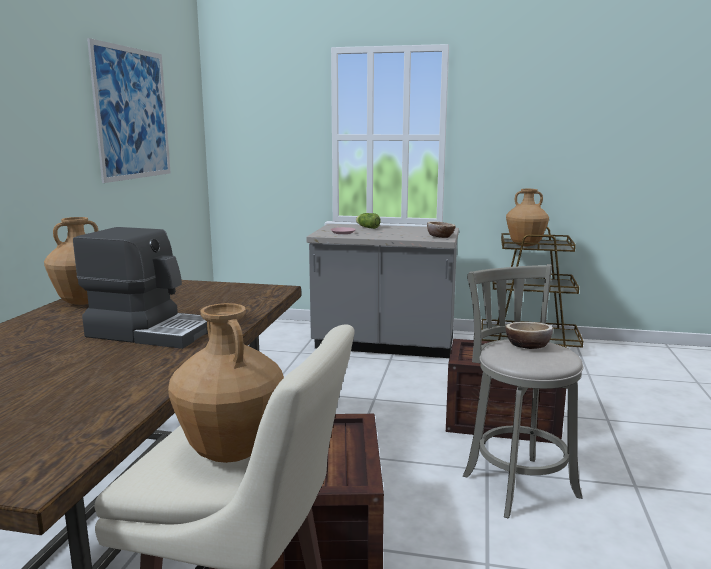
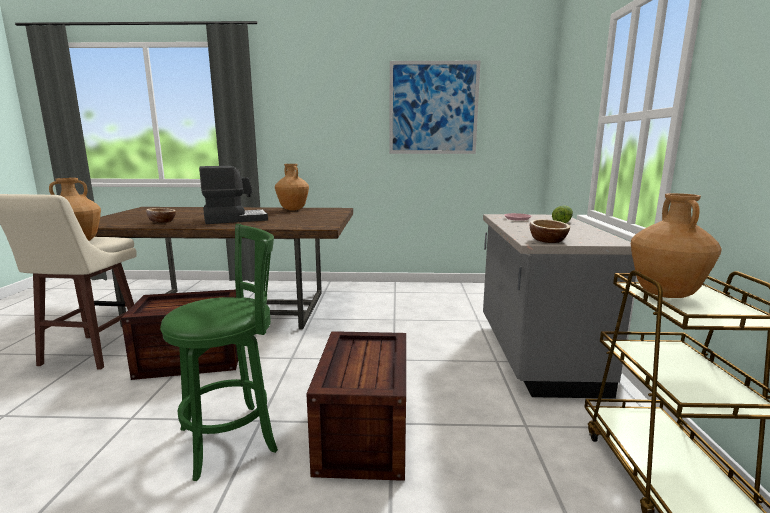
camera: 80 degrees right, 0 degrees up
(151, 331) = (235, 219): coffee machine -> coffee machine turned 120 degrees counterclockwise
(517, 483) = (233, 437): grey stool -> green stool
(527, 345) = (226, 307): bowl -> bowl (162, 221)

